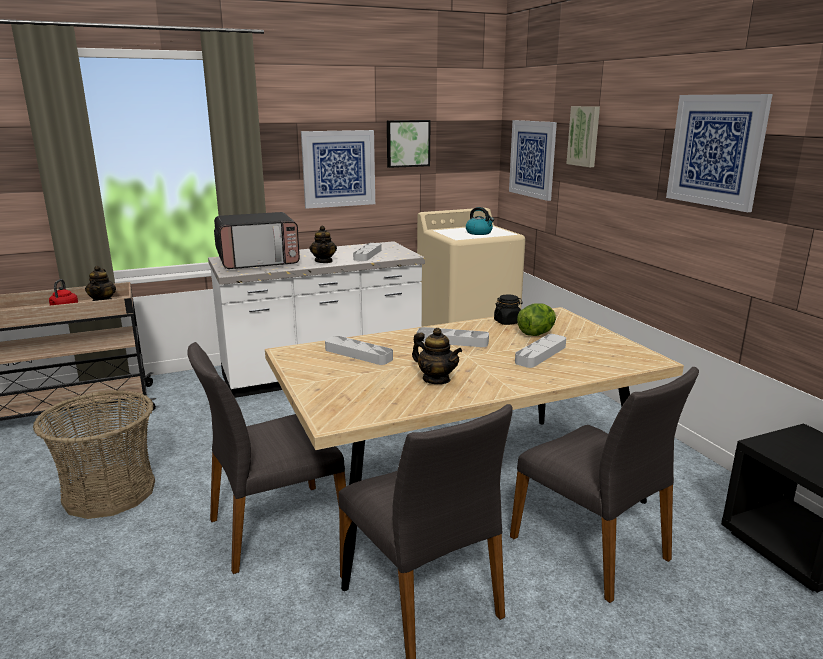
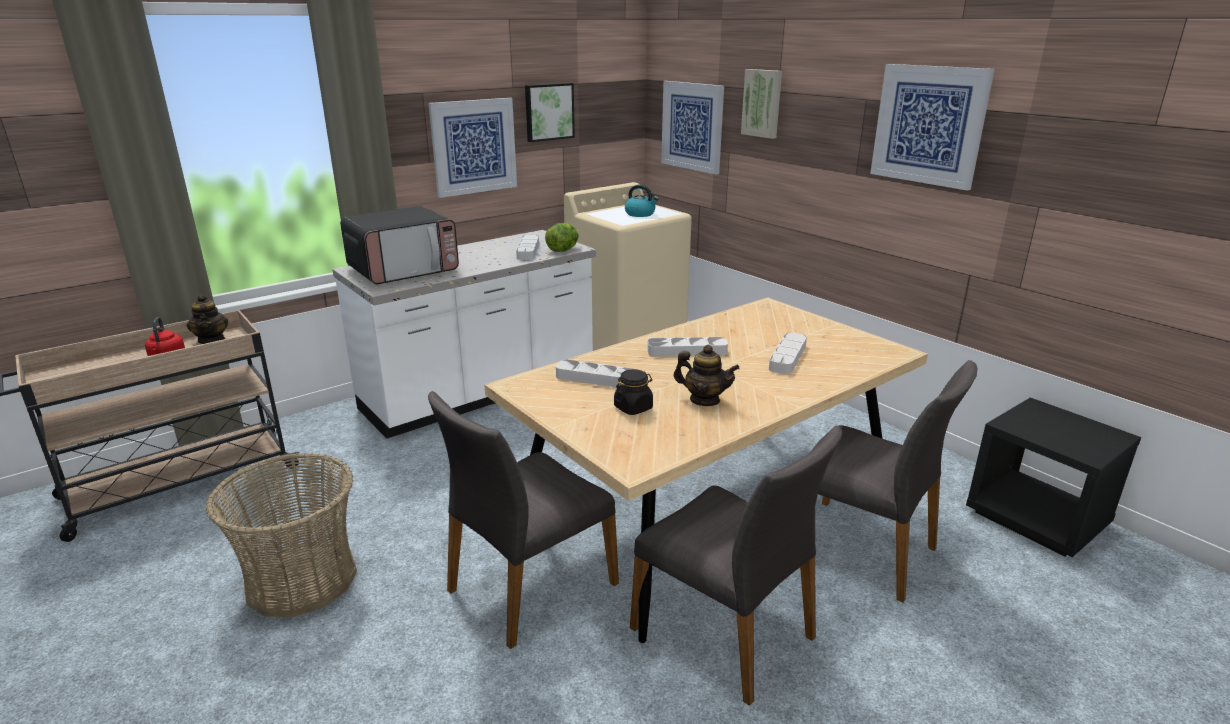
camera: 15 degrees left, 5 degrees up
(324, 261) = (483, 263): teapot -> none
(507, 322) = (727, 321): black jar -> black jar (633, 408)
(536, 334) = (766, 333): lettuce -> lettuce (563, 250)

